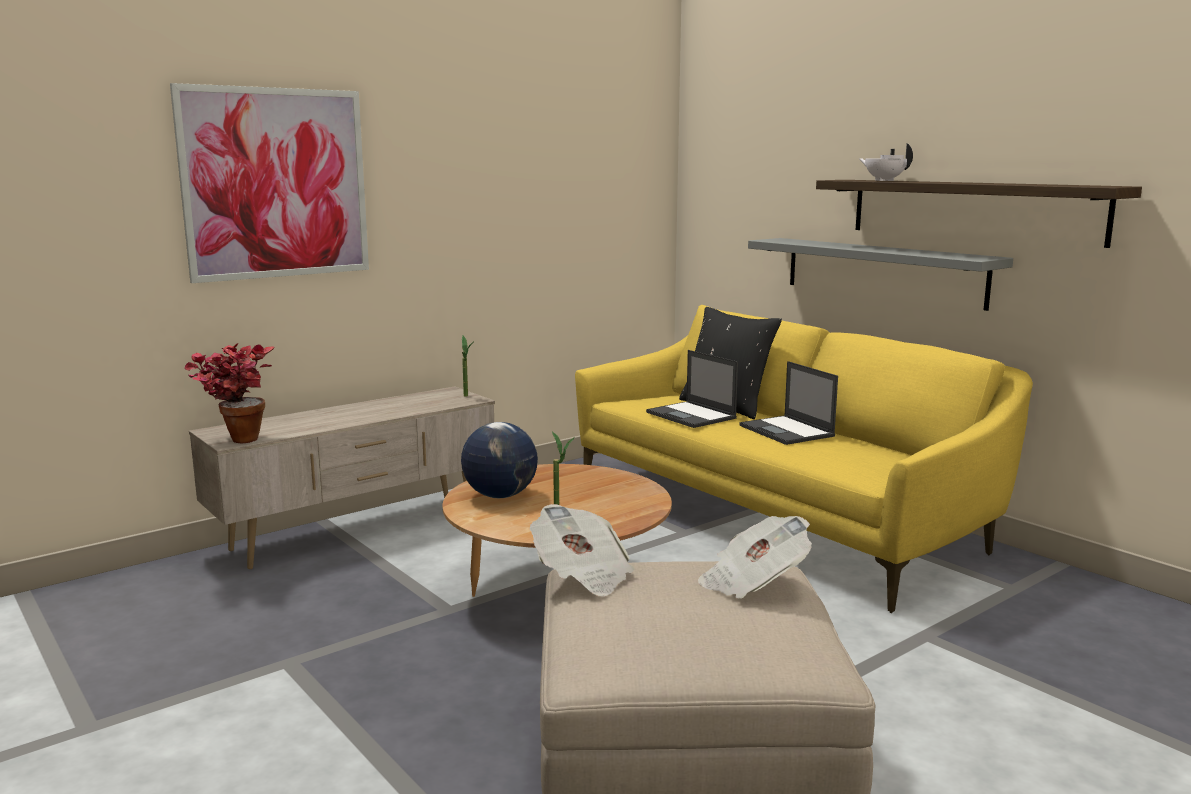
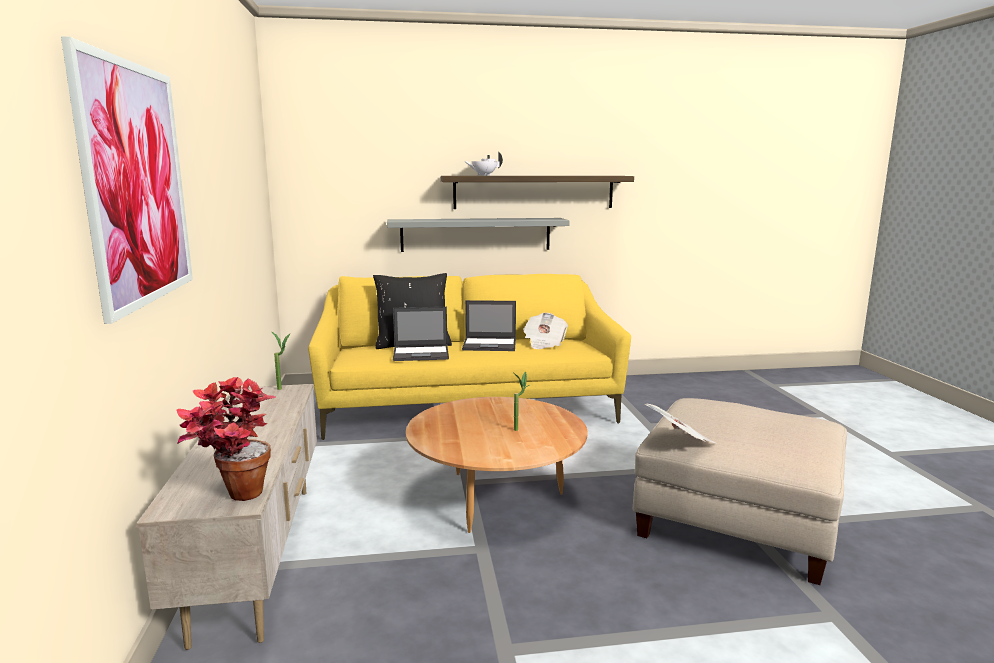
camera: 60 degrees left, 0 degrees up
(501, 495) = (470, 441): globe -> none
(753, 583) = (720, 407): newspaper -> newspaper (544, 343)

